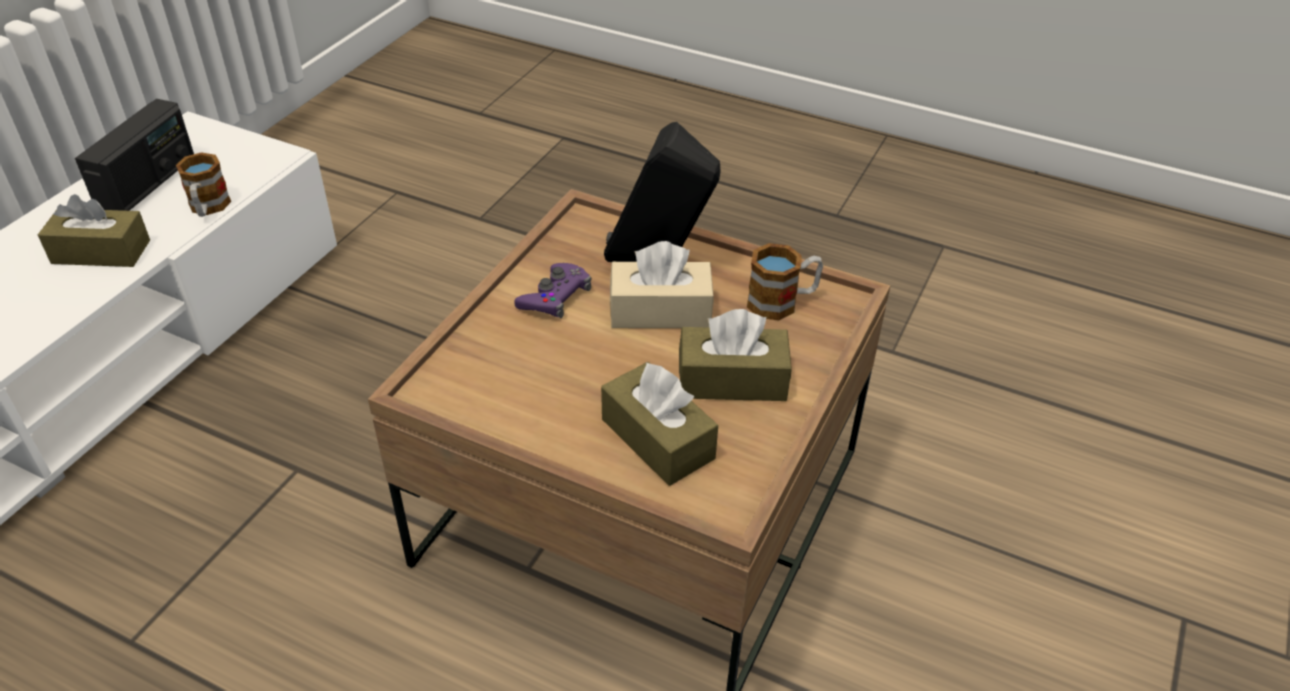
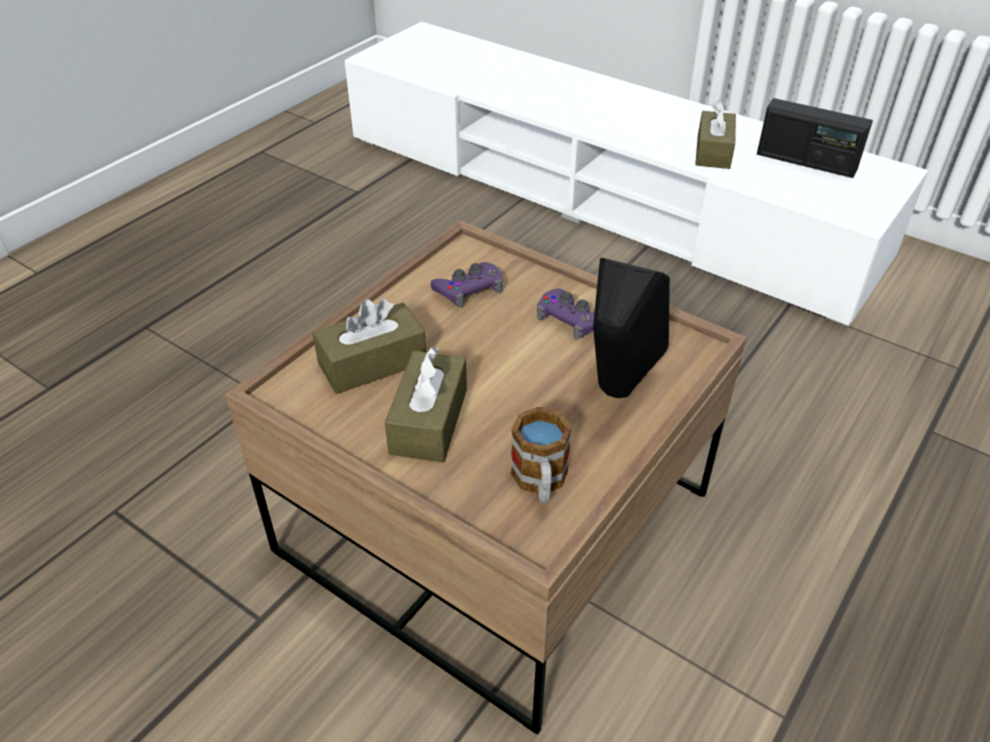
camera: 100 degrees right, 0 degrees up
(208, 208) = (776, 190): mug -> none
(511, 378) = (469, 290): none -> purple game controller
(660, 311) = (540, 385): beige tissue box -> none

